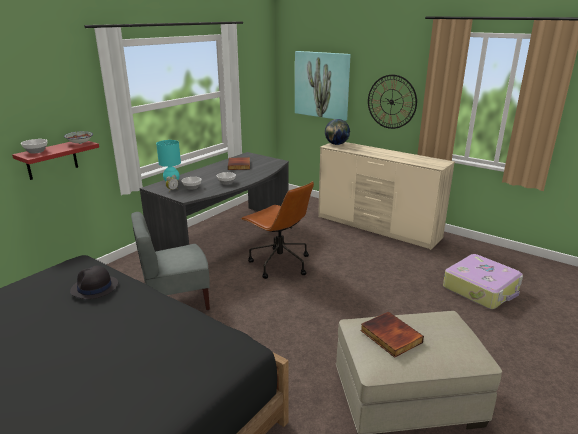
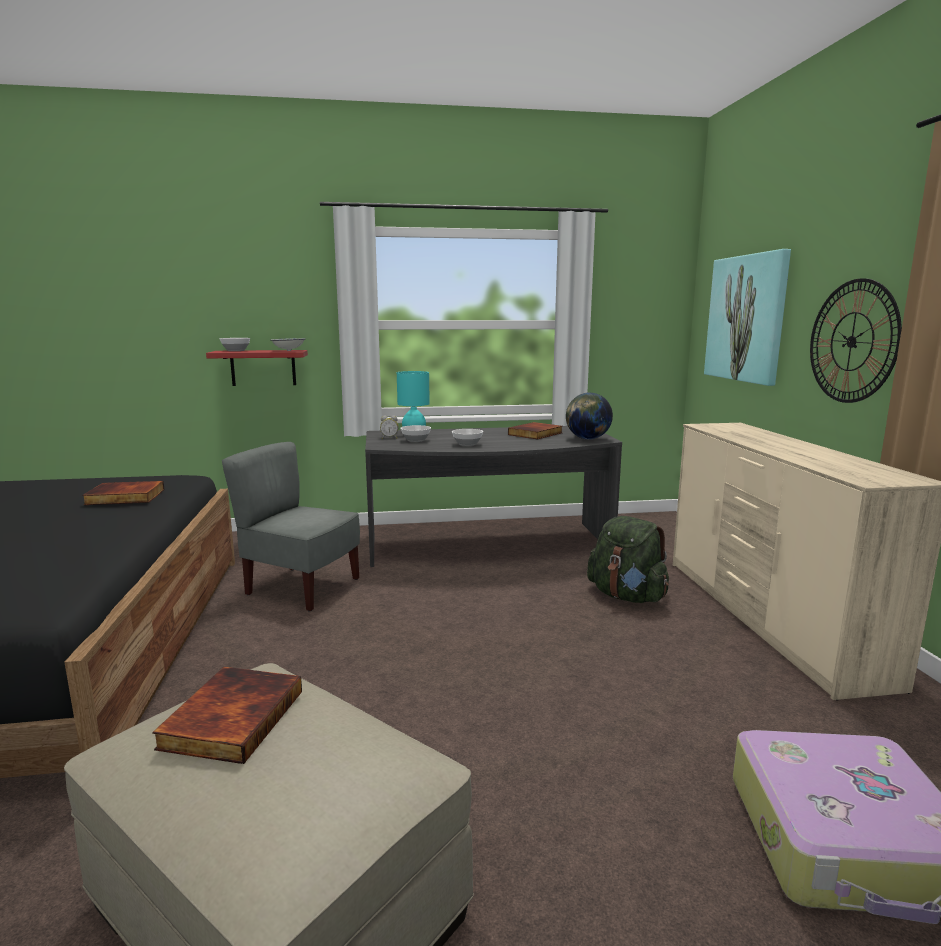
camera: 45 degrees right, 10 degrees down
(94, 288) = (124, 497): black hat -> book
(279, 263) = (493, 599): brown office chair -> none
(324, 238) = (627, 596): none -> green backpack
(336, 144) = (724, 425): globe -> globe (587, 439)

